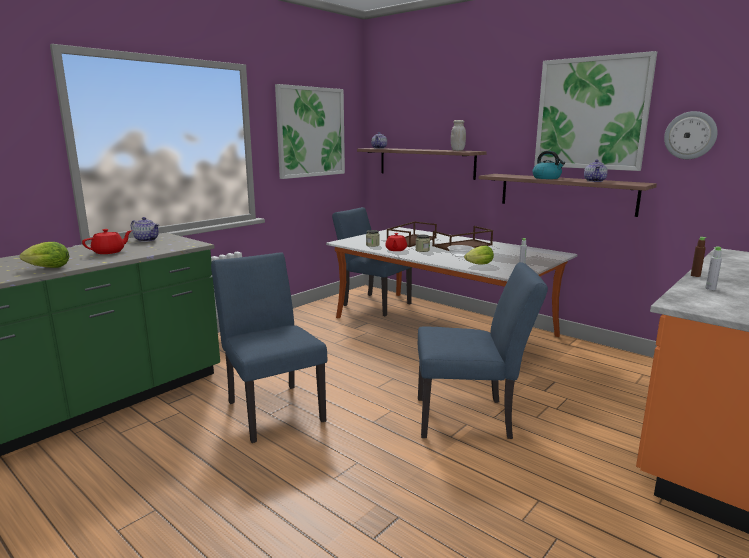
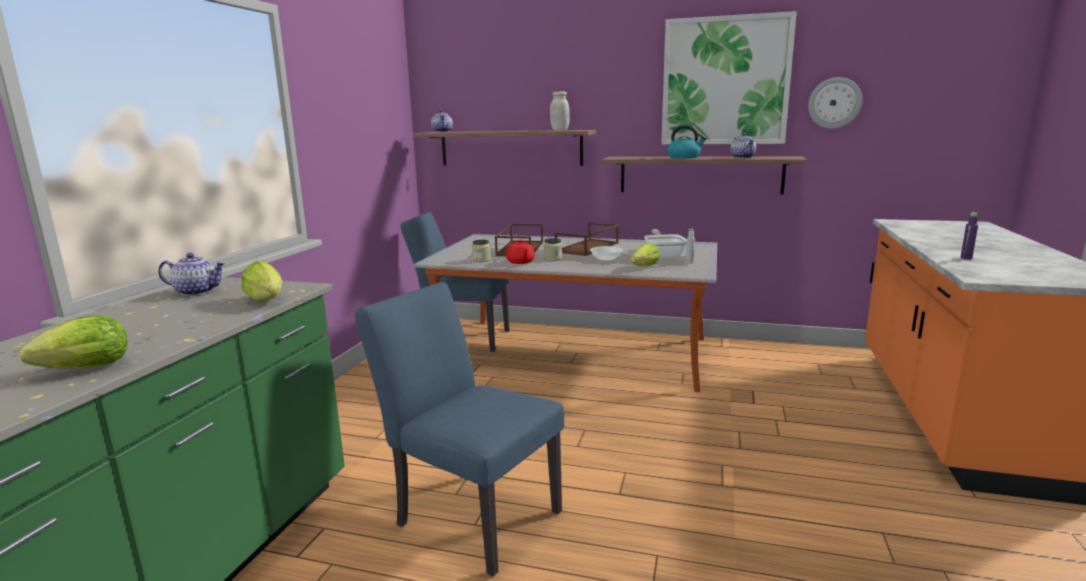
camera: 25 degrees left, 0 degrees up
(109, 252) = (163, 321): red teapot -> none
(167, 249) = (267, 301): none -> lettuce
(311, 132) = (358, 111): picture -> none
(471, 418) = (719, 456): blue chair -> none
(510, 258) = (664, 256): none -> frying pan
(695, 275) = (925, 247): brown bottle -> none
(710, 288) = (966, 258): grey bottle -> purple bottle

